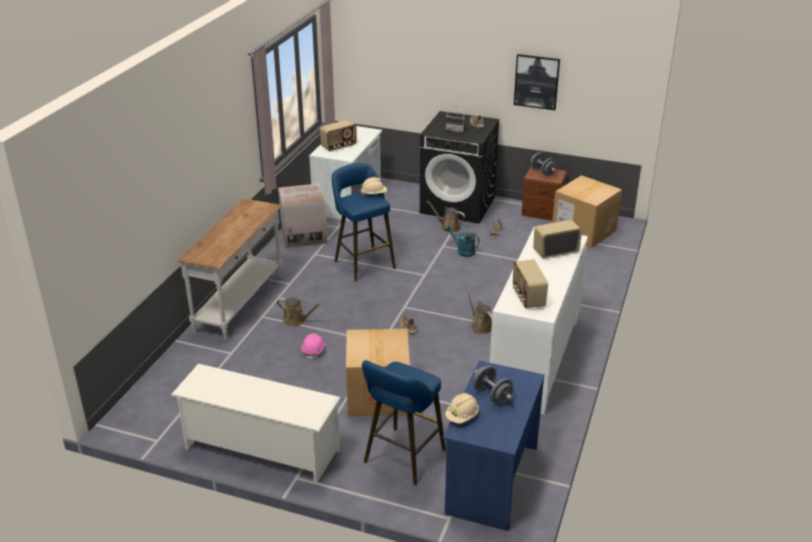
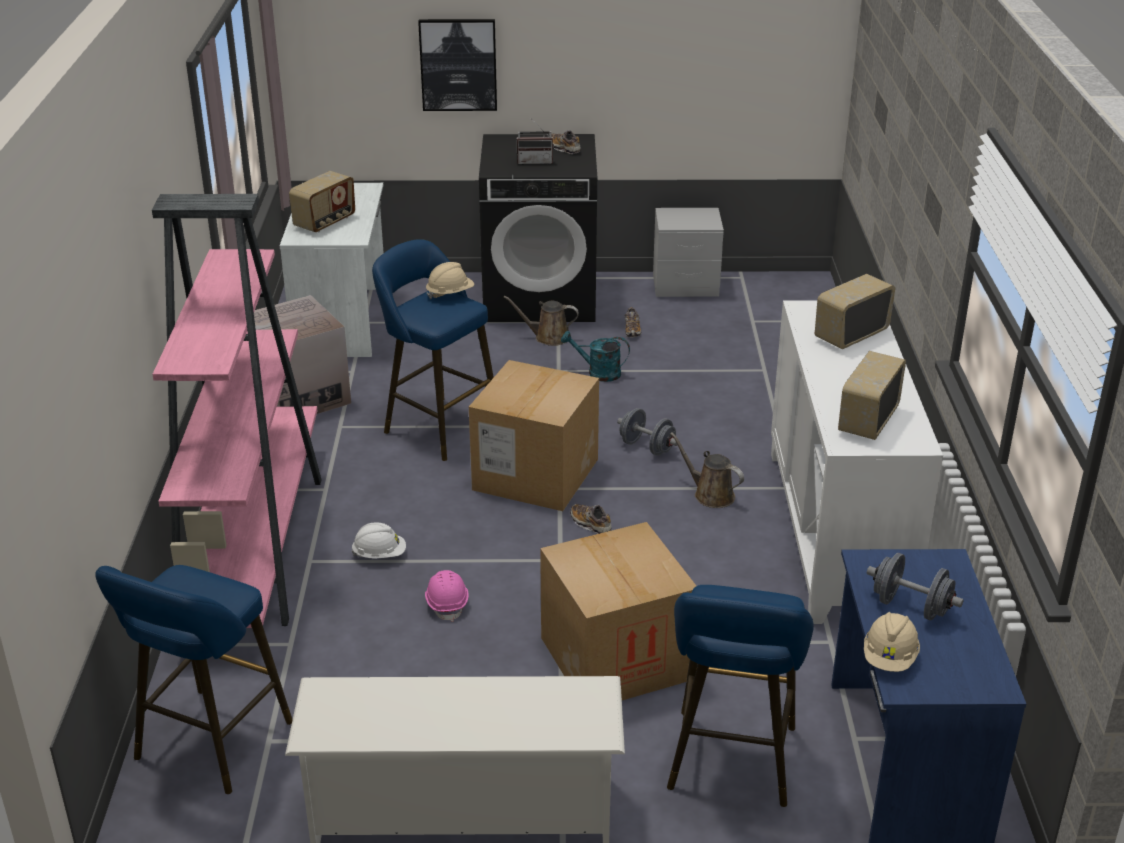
camera: 20 degrees left, 0 degrees up
(169, 390) = (209, 746): none -> blue stool
(240, 303) = (252, 545): white console table -> pink bookcase
(296, 320) = (380, 555): brown watering can -> white hard hat
(528, 297) = (867, 420): radio -> radio turned 60 degrees clockwise
(536, 81) = (657, 58): picture -> picture (458, 64)
(542, 172) = (682, 216): grey dumbbell -> grey dumbbell (647, 447)
(542, 212) = (685, 285): brown nightstand -> grey nightstand
(583, 231) = (771, 305): cardboard box -> cardboard box (535, 474)

